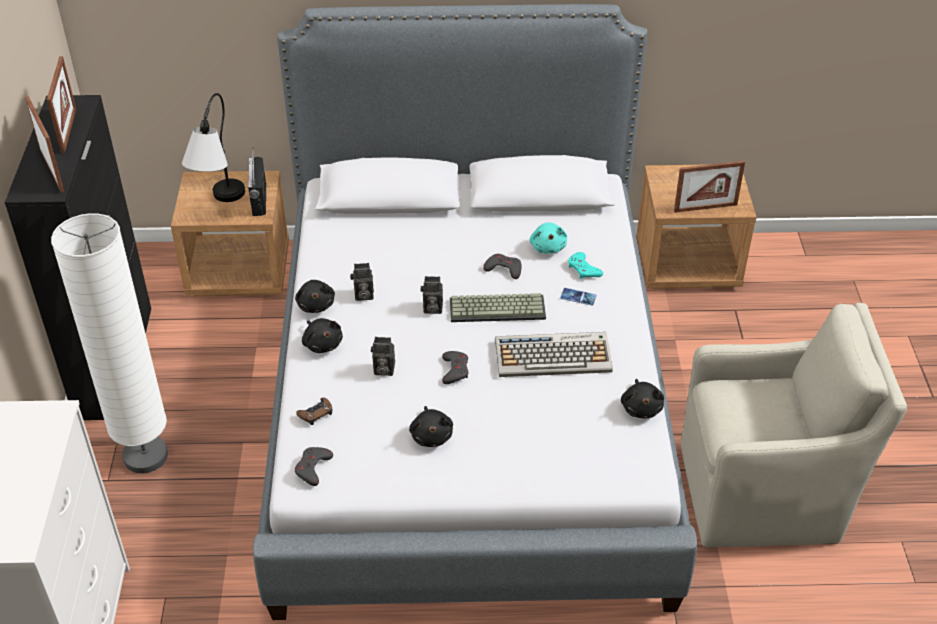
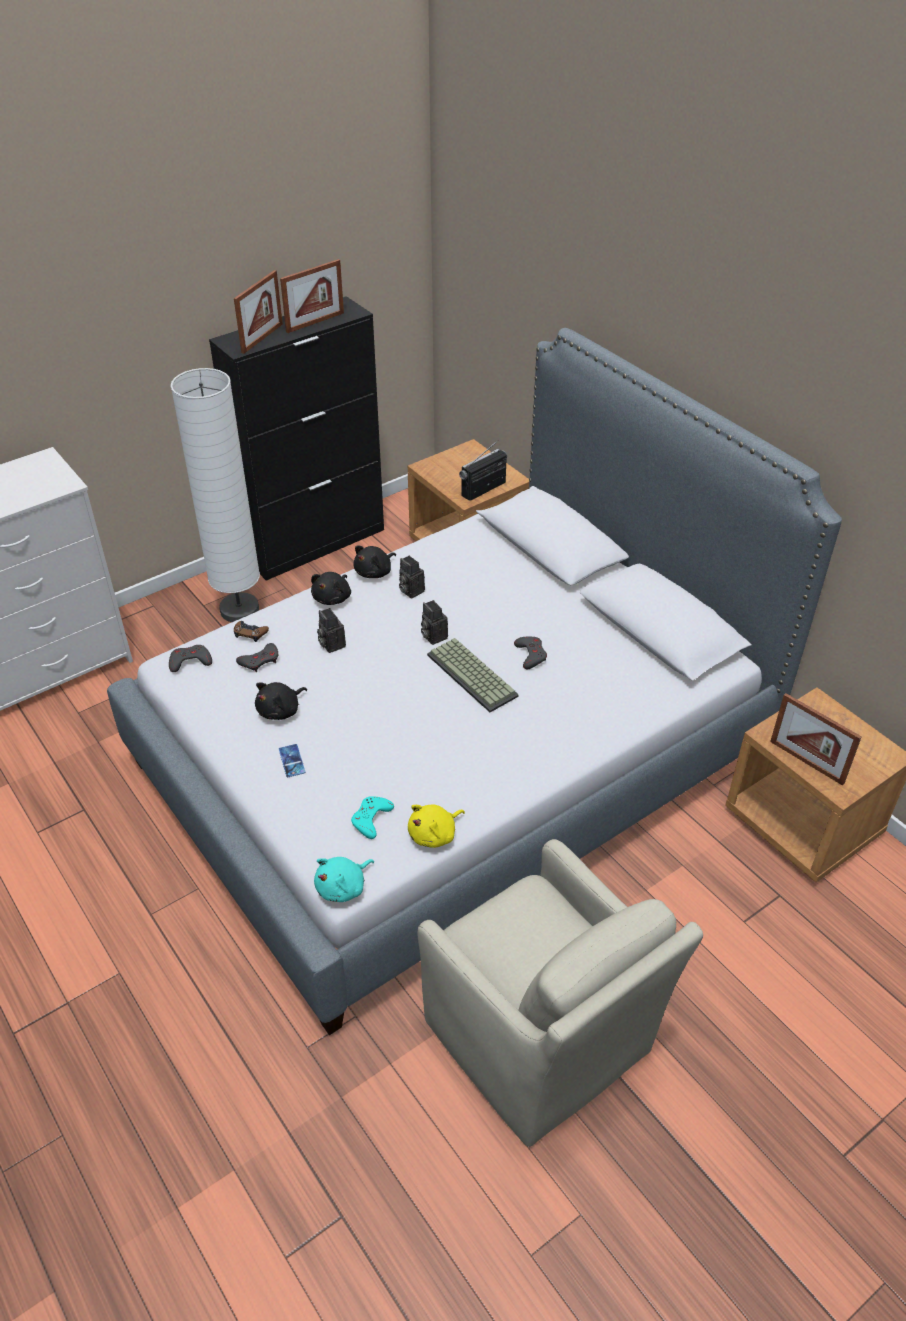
camera: 55 degrees right, 0 degrees up
(219, 205) = (455, 474): table lamp -> none
(455, 370) = (370, 686): grey game controller -> grey game controller (260, 661)
(548, 246) = (592, 668): turquoise plush toy -> turquoise plush toy (343, 887)
(554, 356) = (447, 740): keyboard -> none
(578, 297) = (543, 720): phone -> phone (292, 761)
(583, 269) = (586, 706): turquoise game controller -> turquoise game controller (371, 819)
(641, 408) = (434, 834): black plush toy -> yellow plush toy

